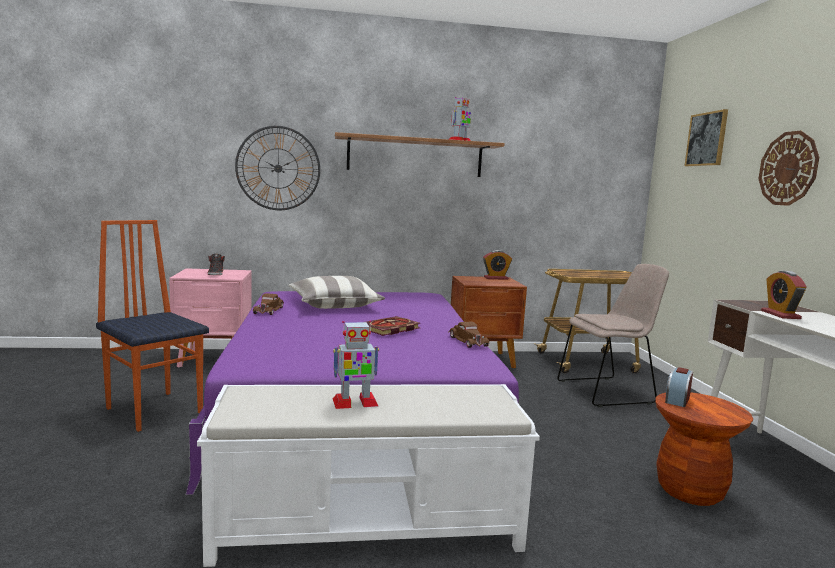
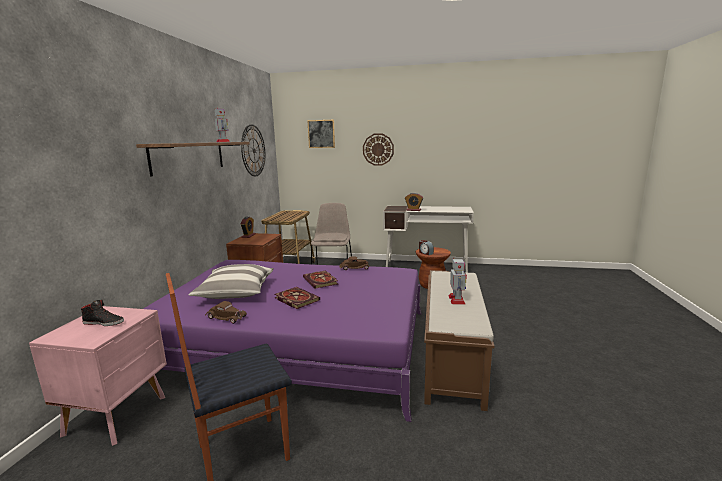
camera: 70 degrees left, 5 degrees up
(278, 168) = (95, 186): wall clock -> wall clock (253, 150)
(320, 324) = (295, 299): none -> book
(370, 526) = (452, 357): white bench -> brown bench

